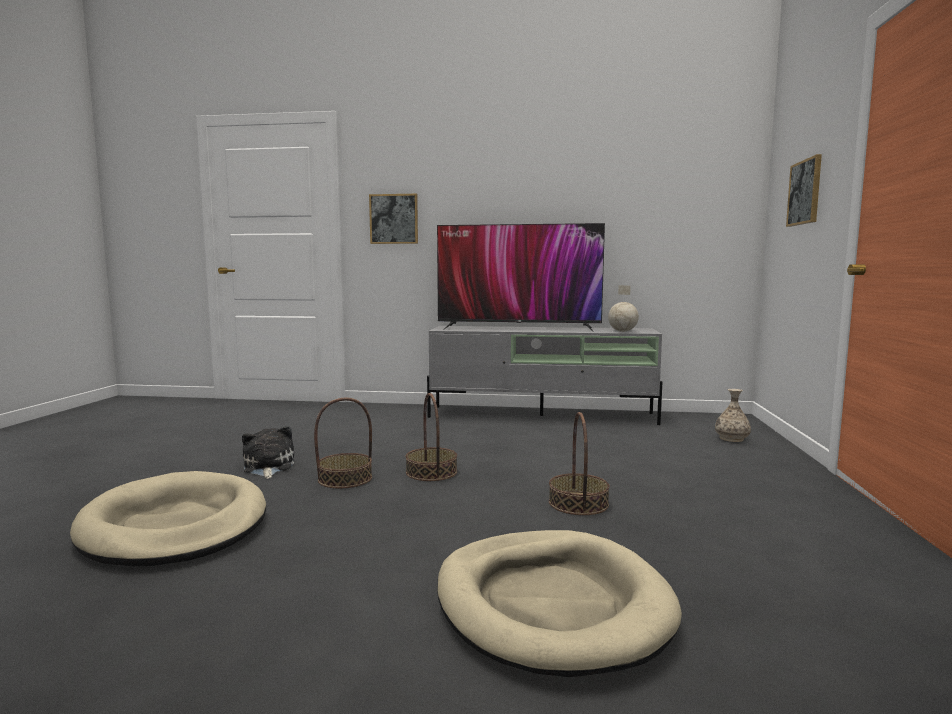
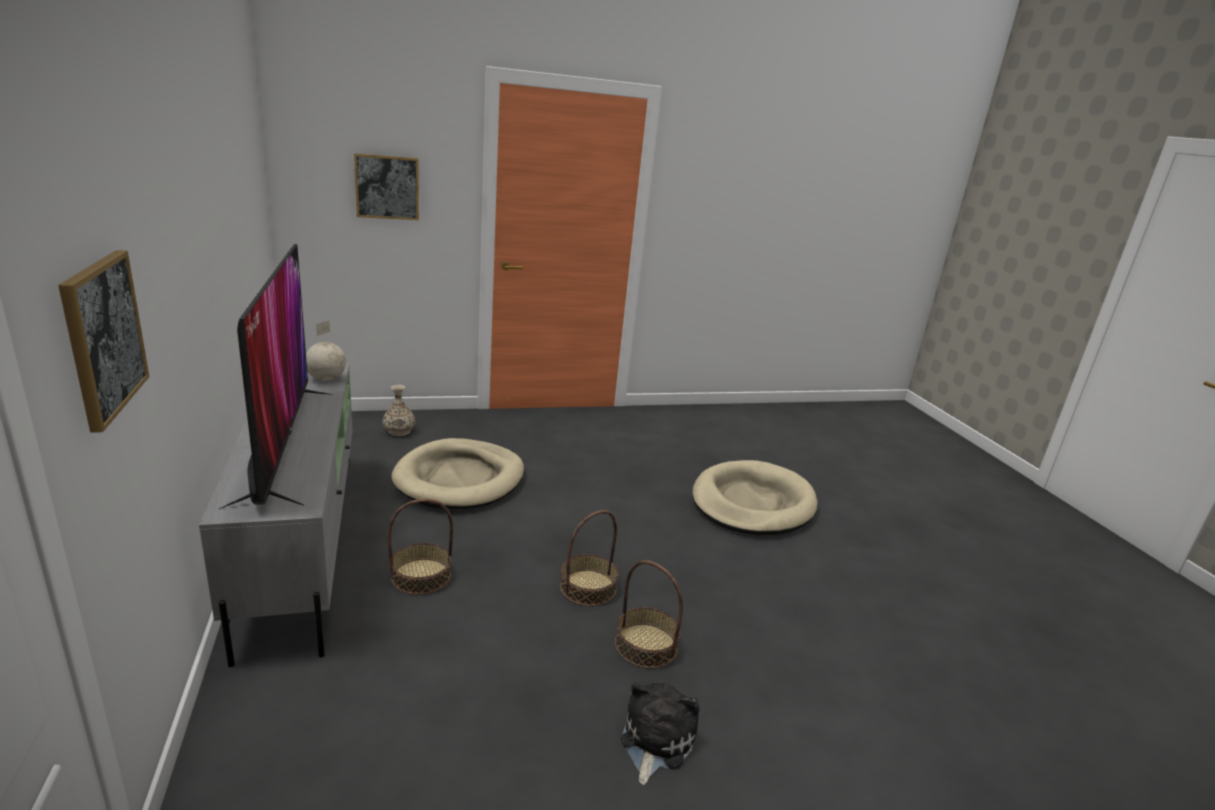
camera: 115 degrees left, 15 degrees up
(175, 526) = (838, 718): beige dog bed -> beige dog bed (460, 479)
(268, 467) = (655, 741): plush toy -> plush toy turned 150 degrees clockwise
(578, 503) = (611, 501): basket -> basket (421, 576)

